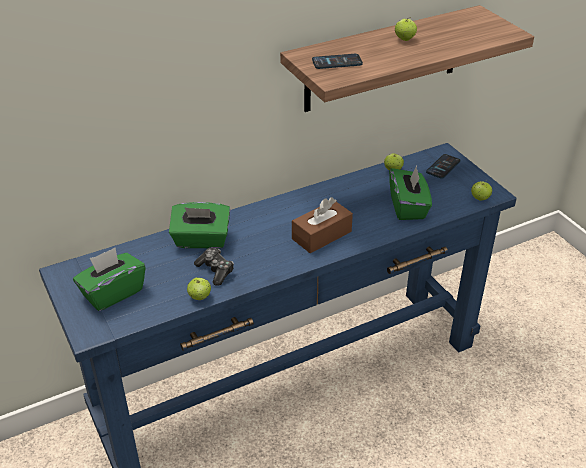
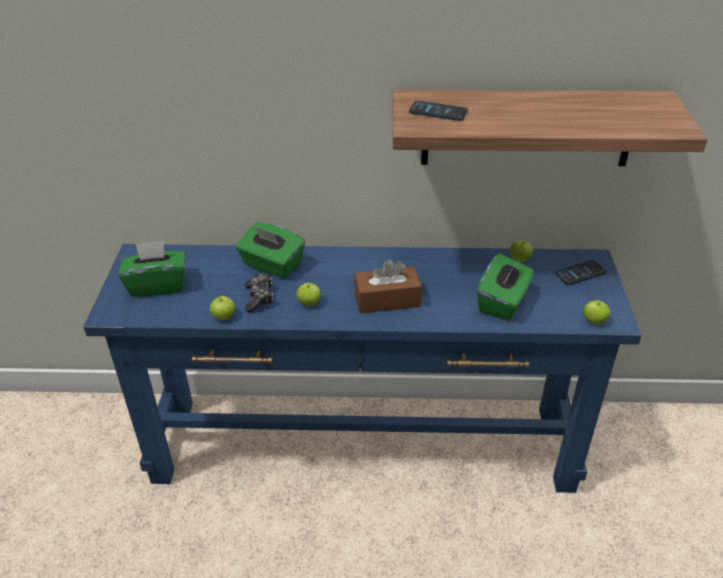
camera: 30 degrees right, 0 degrees up
(404, 39) = (539, 106): apple -> apple (309, 303)

